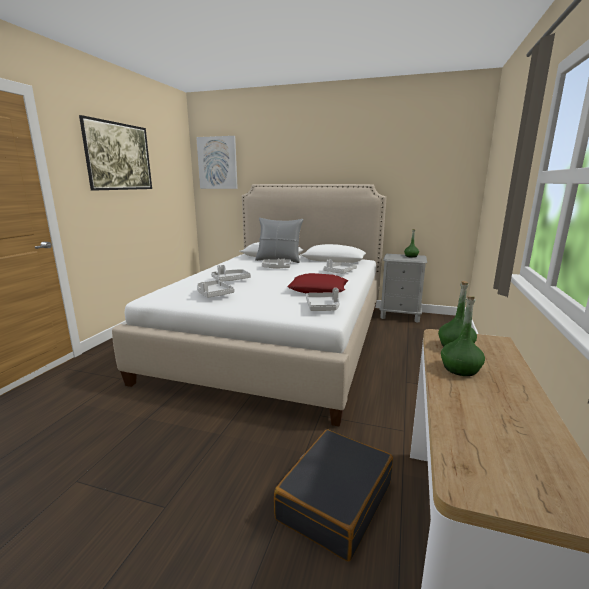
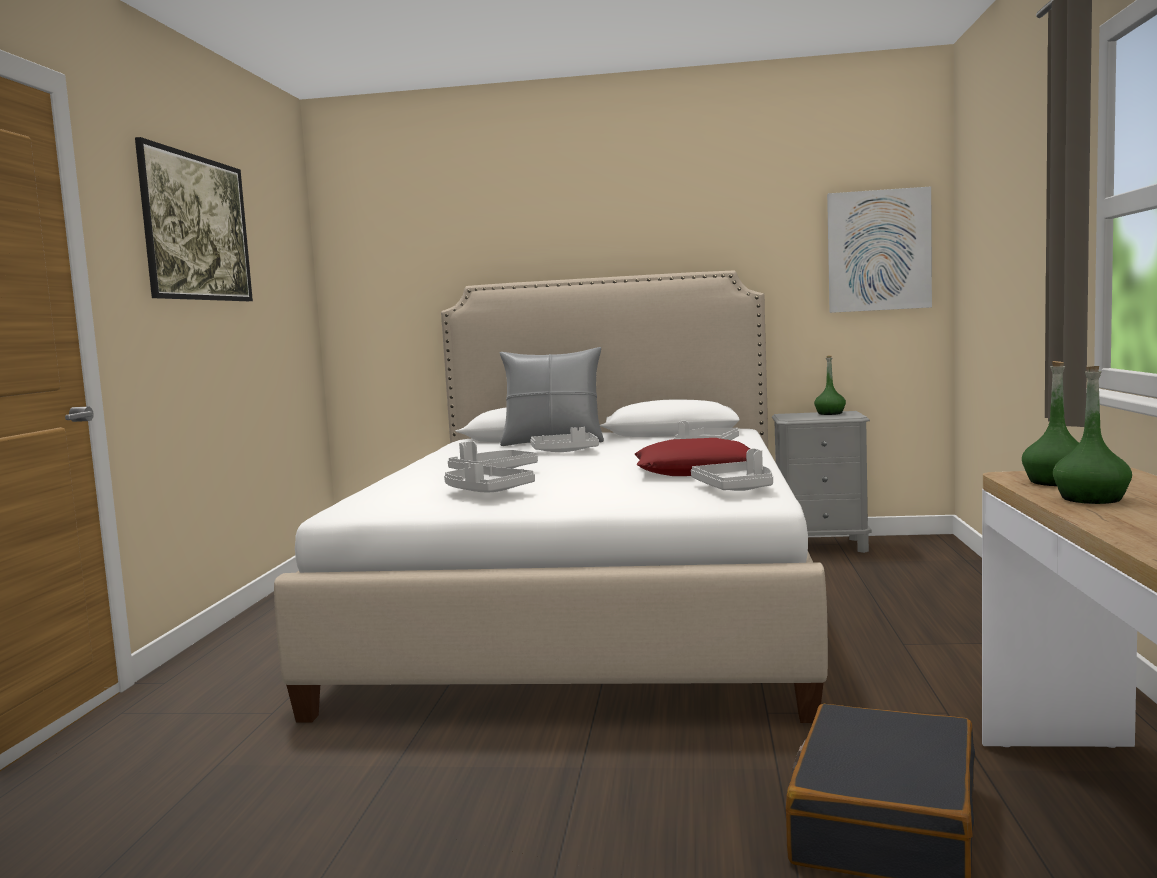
camera: 10 degrees left, 10 degrees down
(217, 163) = (378, 246): picture -> picture (878, 250)

